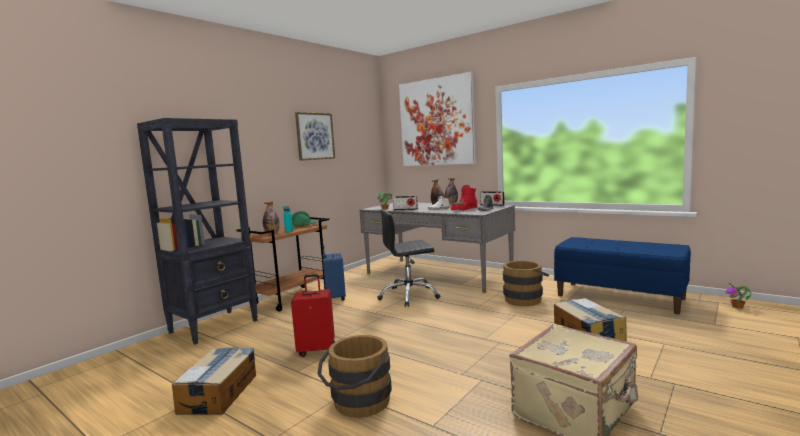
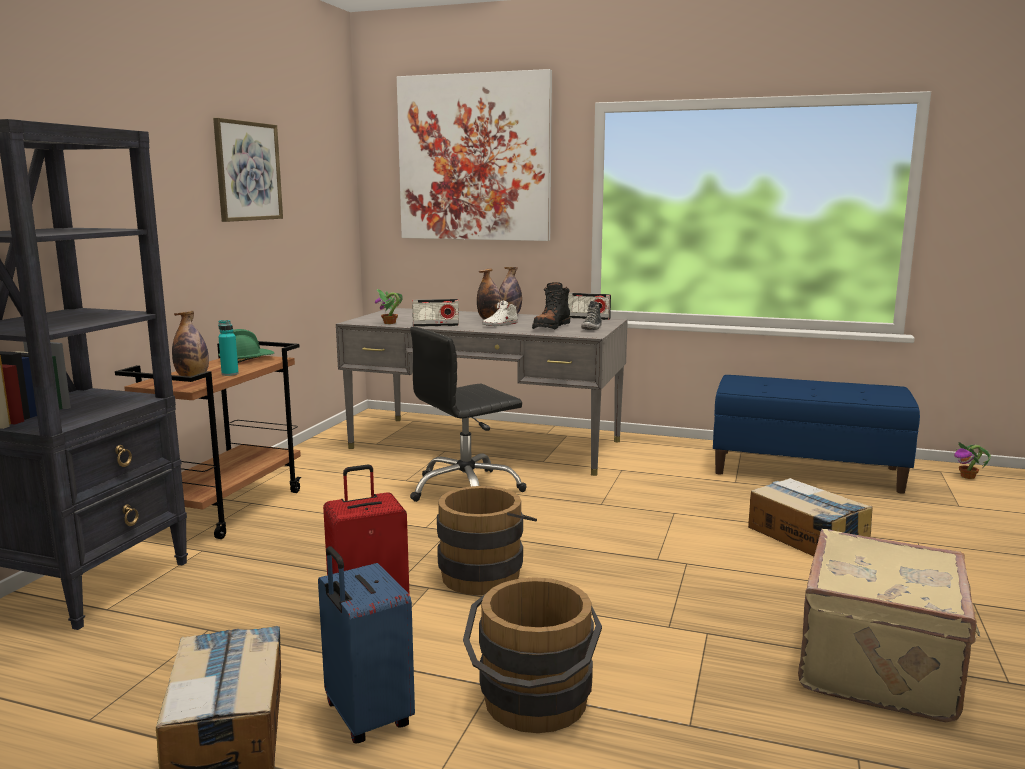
camera: 20 degrees left, 5 degrees up
(334, 298) = (321, 503): blue suitcase -> blue suitcase (366, 717)
(464, 210) = (551, 327): red boot -> black boot
(525, 299) = (670, 483): brown bucket -> brown bucket (485, 573)

